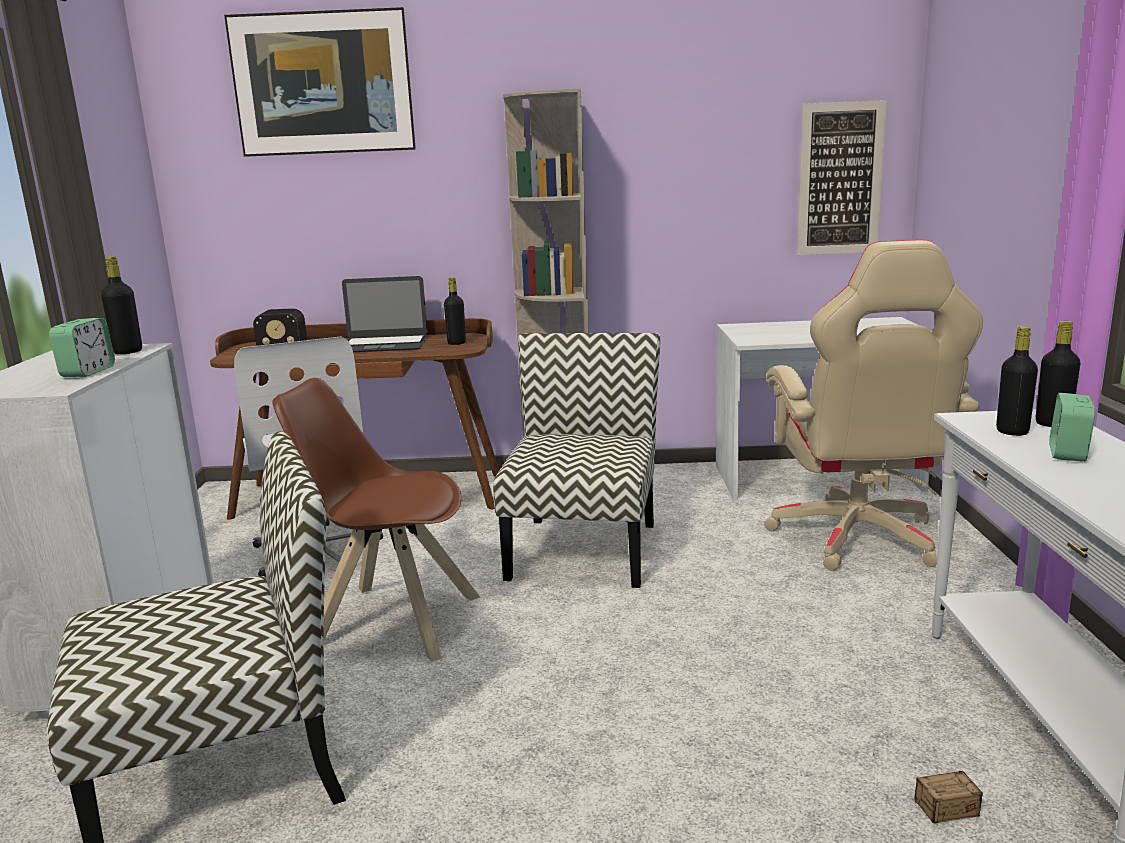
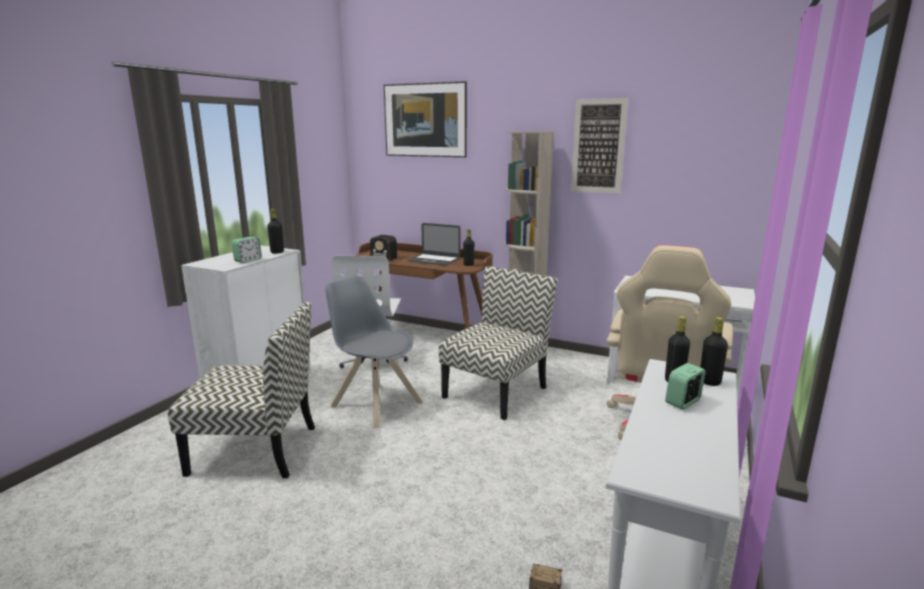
camera: 25 degrees right, 0 degrees up
(391, 621) = (375, 403): brown chair -> grey chair
(840, 179) = (718, 193): picture -> picture (598, 146)

